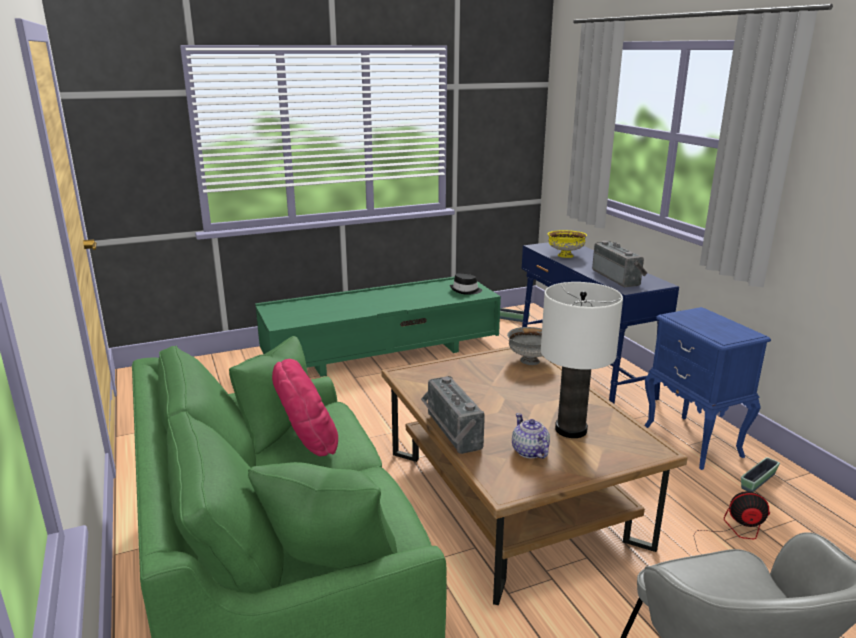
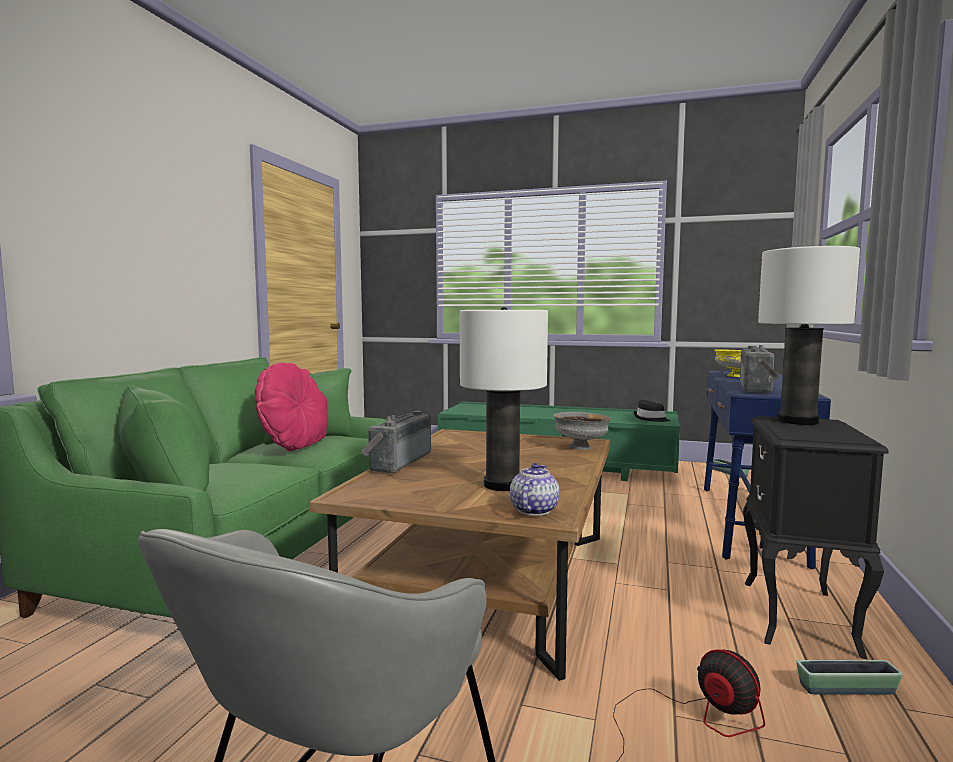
camera: 40 degrees right, 15 degrees down
(529, 452) = (428, 485): teapot -> teapot (533, 510)
(691, 316) = (797, 421): none -> white table lamp
(692, 442) = (799, 617): blue nightstand -> black nightstand

